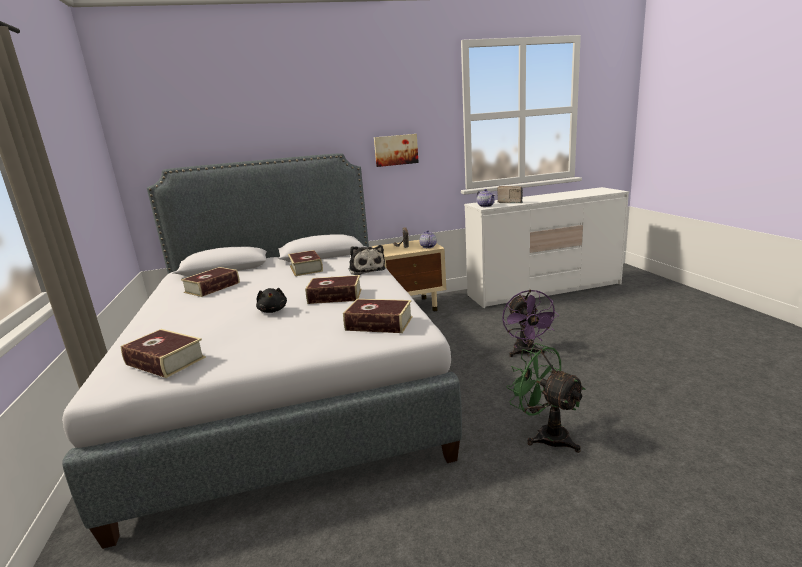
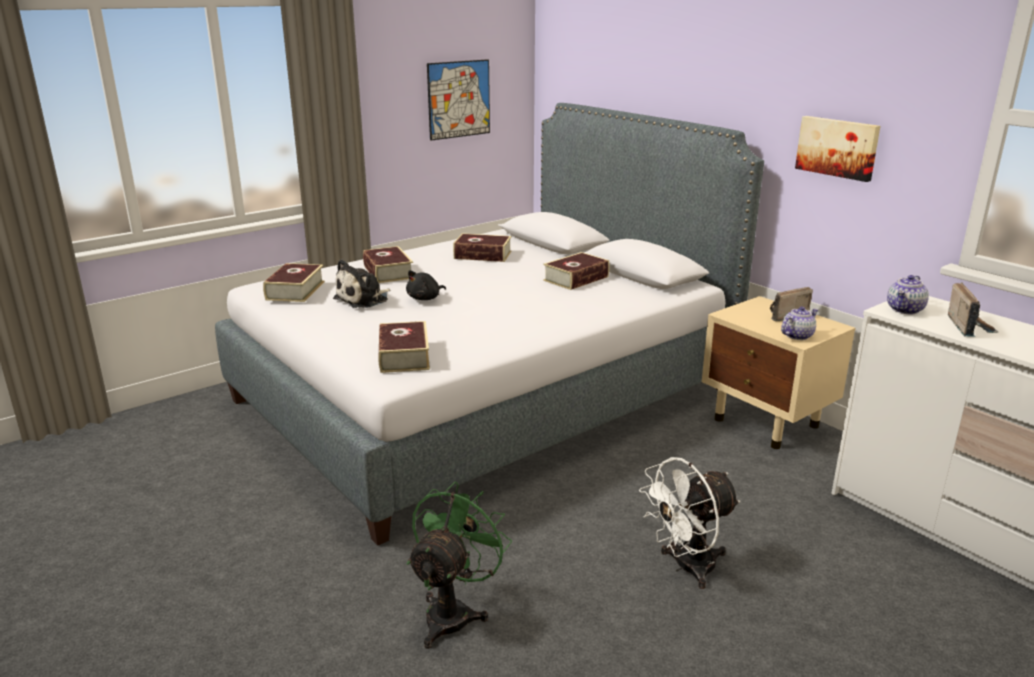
camera: 65 degrees right, 5 degrees up
(86, 176) = (459, 99): none -> picture
(335, 296) = (481, 316): book -> book (388, 272)
(366, 270) = (593, 312): plush toy -> plush toy (364, 299)
(526, 353) = (686, 567): purple fan -> white fan

